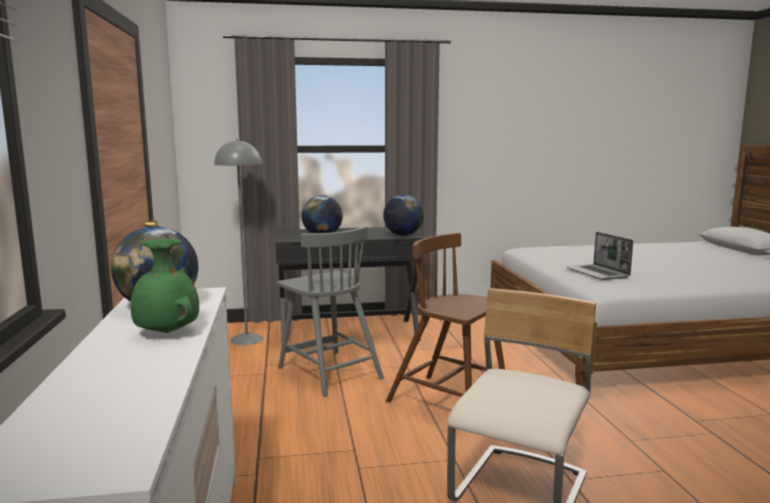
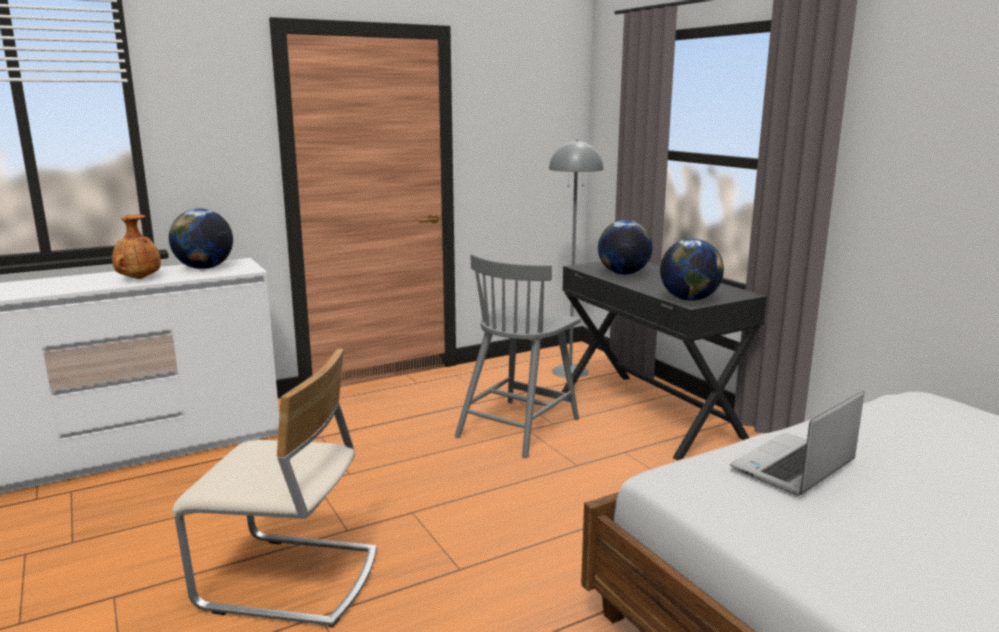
camera: 70 degrees right, 5 degrees up
(166, 333) = (138, 279): green vase -> brown vase
(450, 402) = (488, 509): brown chair -> none

